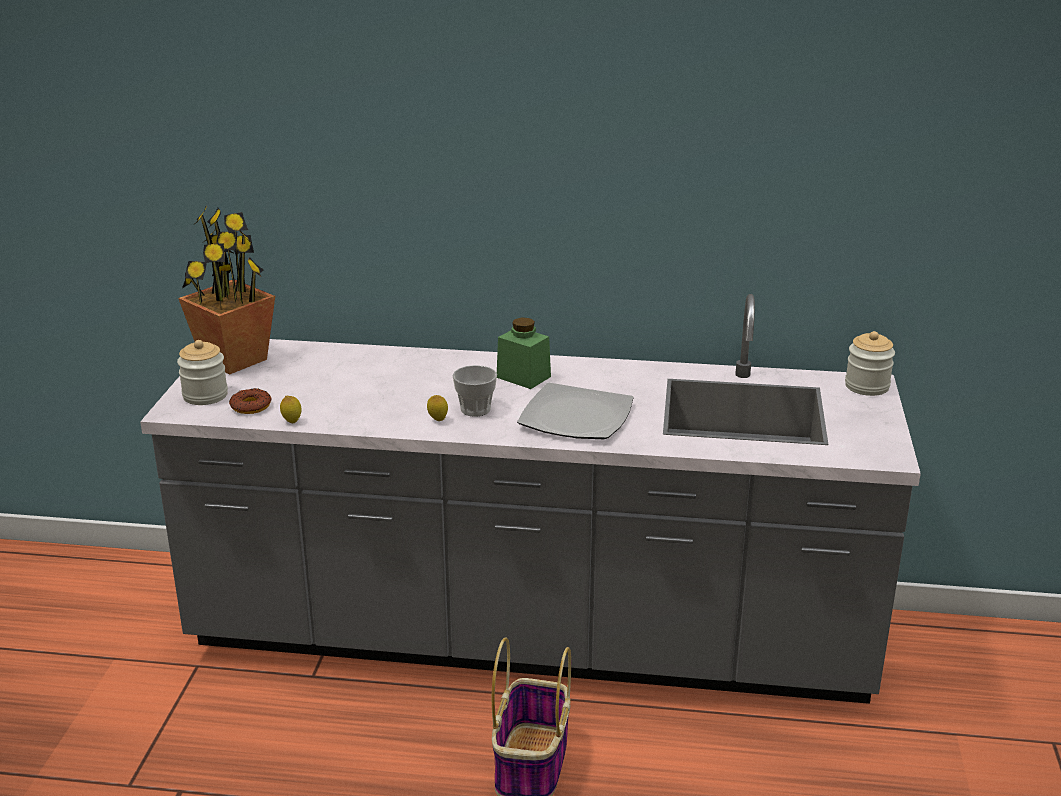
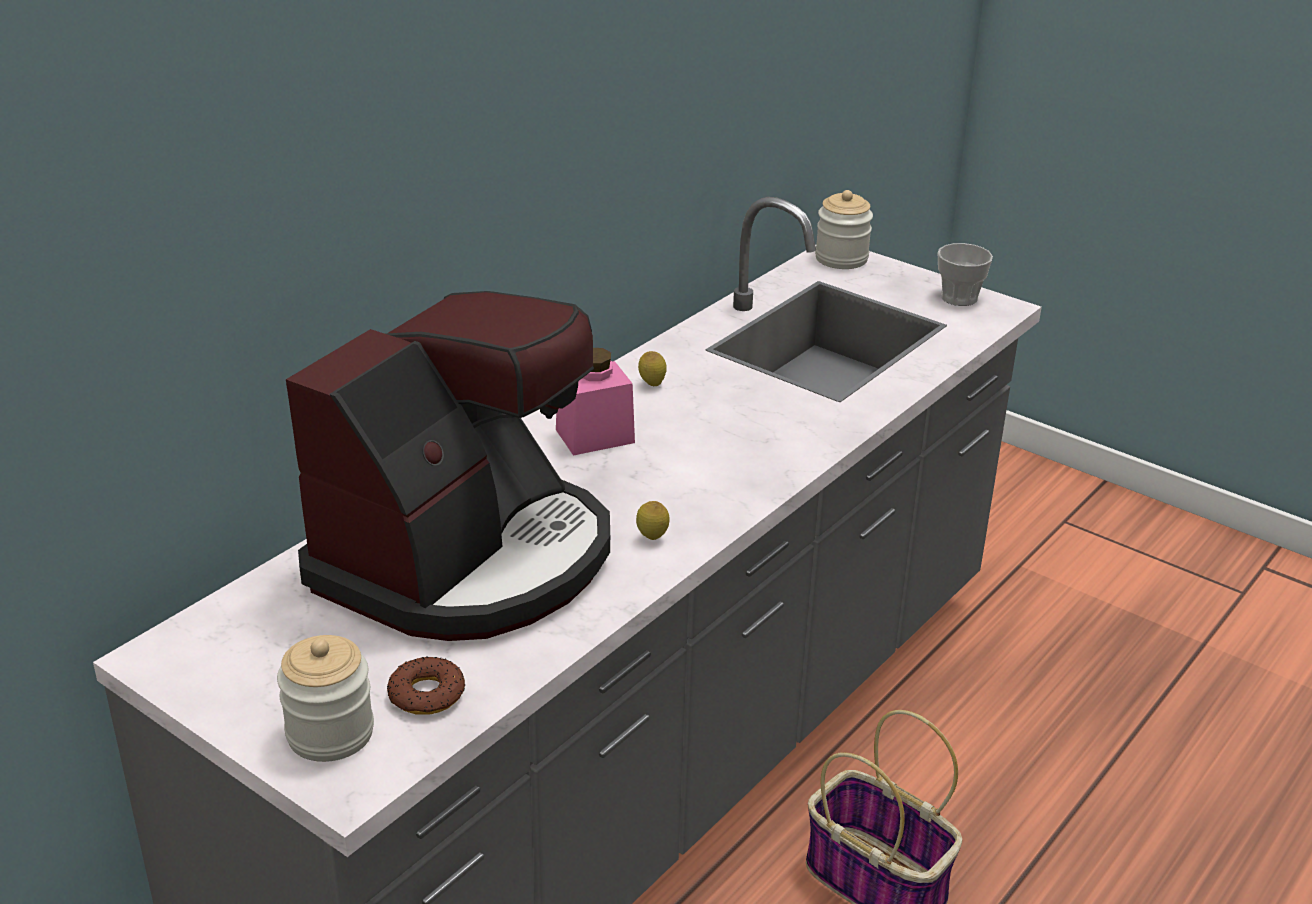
camera: 60 degrees left, 5 degrees up
(233, 360) = (226, 666): potted plant -> none
(292, 421) = (524, 667): lemon -> lemon (652, 385)
(368, 382) = (467, 559): none -> coffee machine
(475, 409) = (650, 500): cup -> cup (959, 298)
(523, 377) = (595, 436): green jar -> pink jar
(575, 416) = (742, 438): plate -> none

